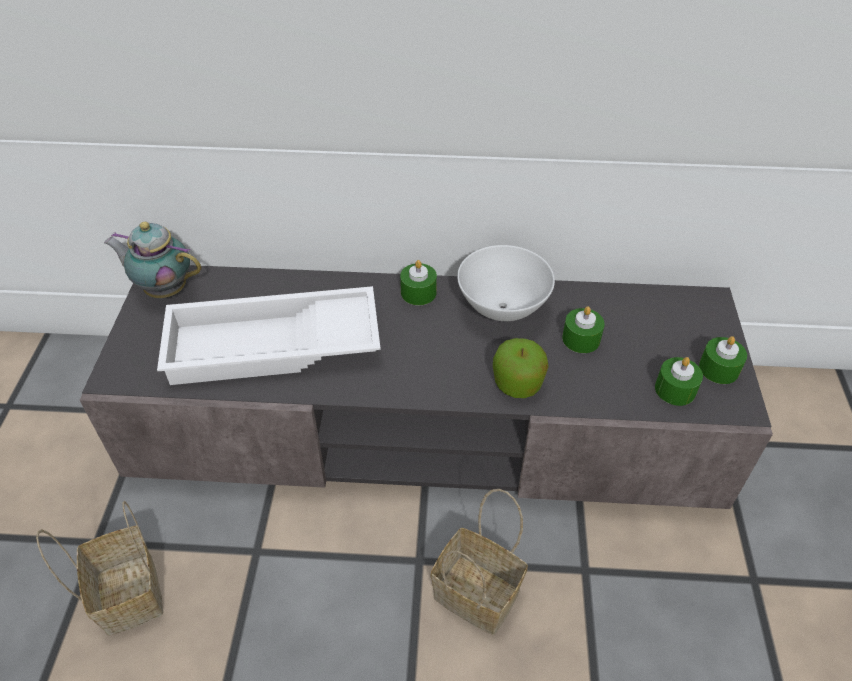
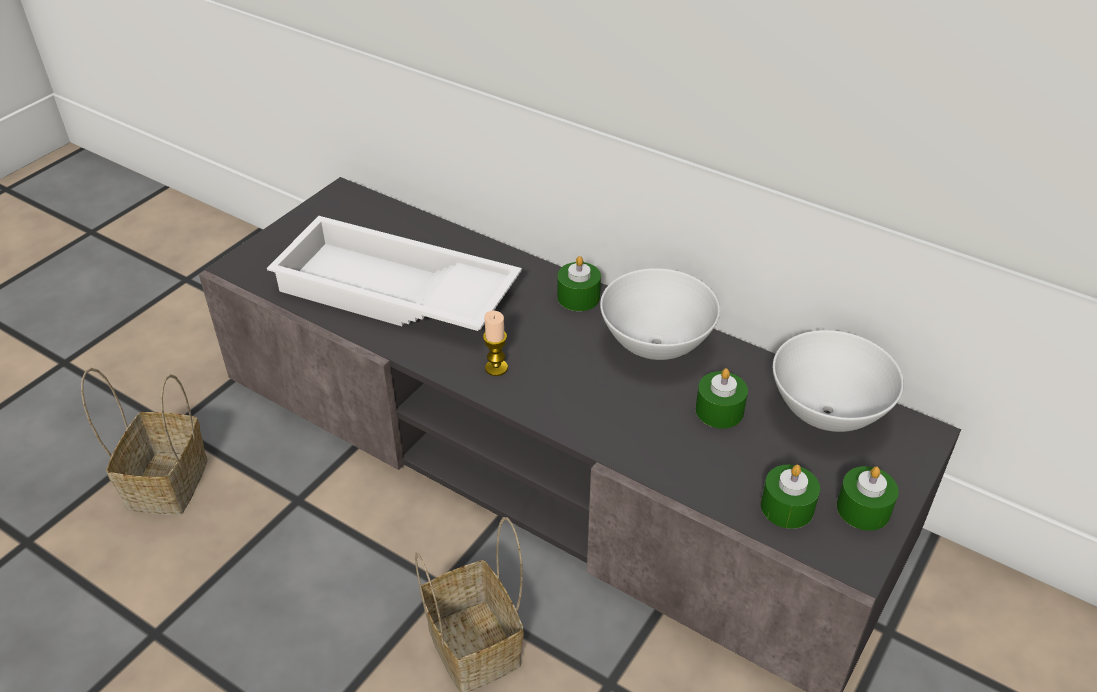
camera: 30 degrees right, 5 degrees down
(164, 289) = (340, 206): teapot -> none
(402, 374) = (496, 368): none -> candle
(517, 383) = (609, 425): apple -> none
(648, 311) = (827, 413): none -> white bowl

